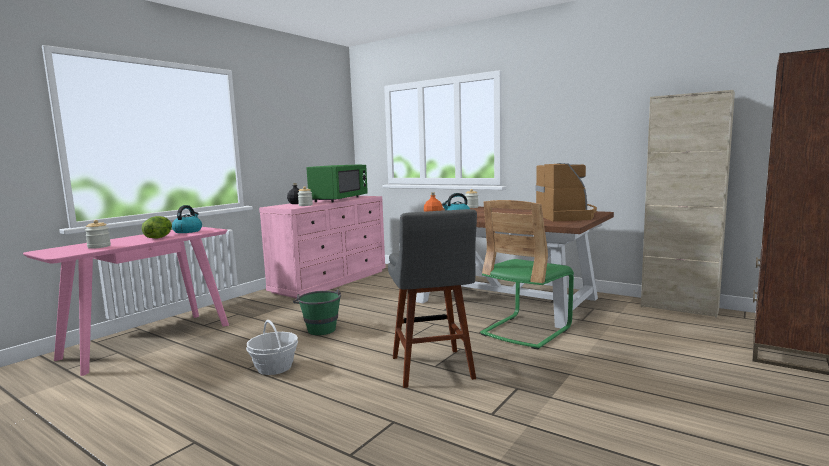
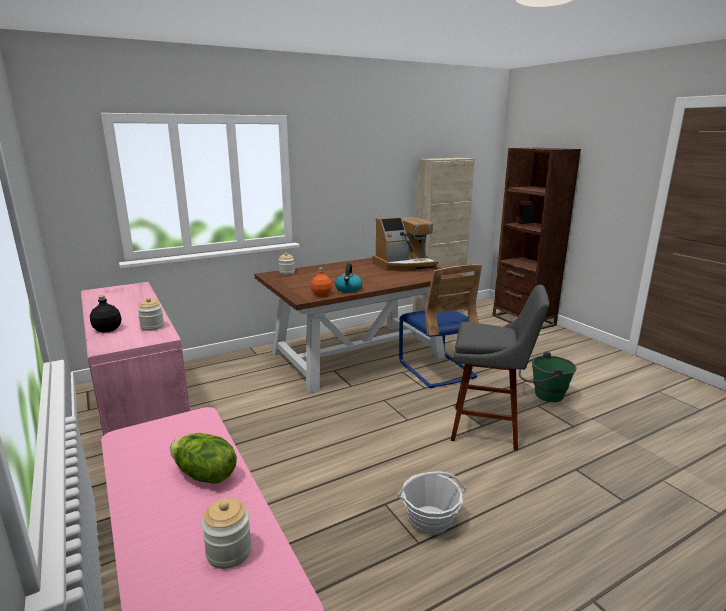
camera: 65 degrees left, 10 degrees up
(188, 231) = (167, 443): kettle -> none
(320, 328) = (331, 467): green bucket -> green bucket (543, 395)
(339, 199) = (128, 303): green microwave -> none
(526, 330) = (436, 369): green chair -> blue chair
(567, 216) = (404, 265): coffee machine -> coffee machine turned 135 degrees clockwise

